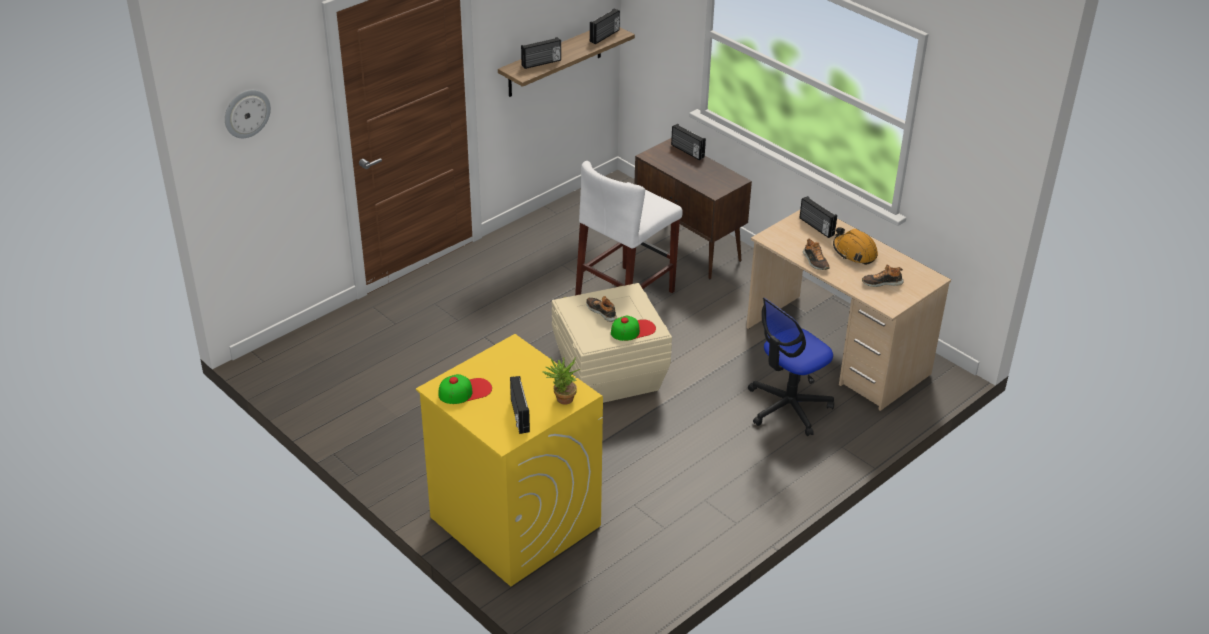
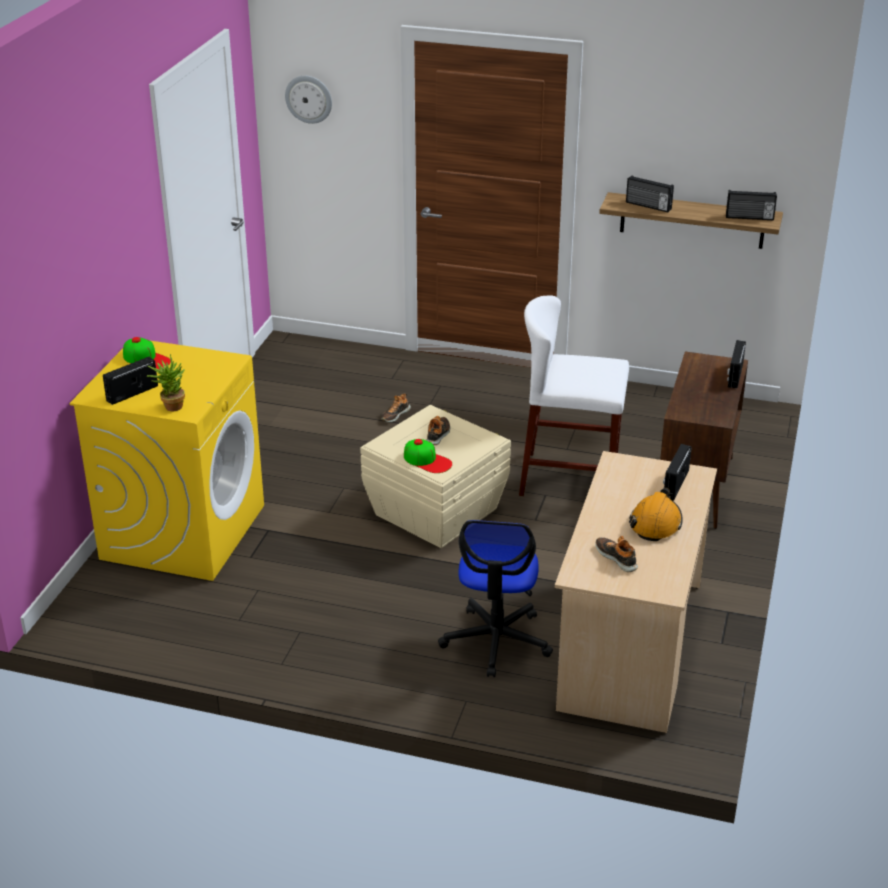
camera: 60 degrees right, 5 degrees down
(788, 407) = (496, 641): office chair -> office chair turned 105 degrees counterclockwise
(815, 261) = (605, 502): shoe -> shoe (395, 415)

